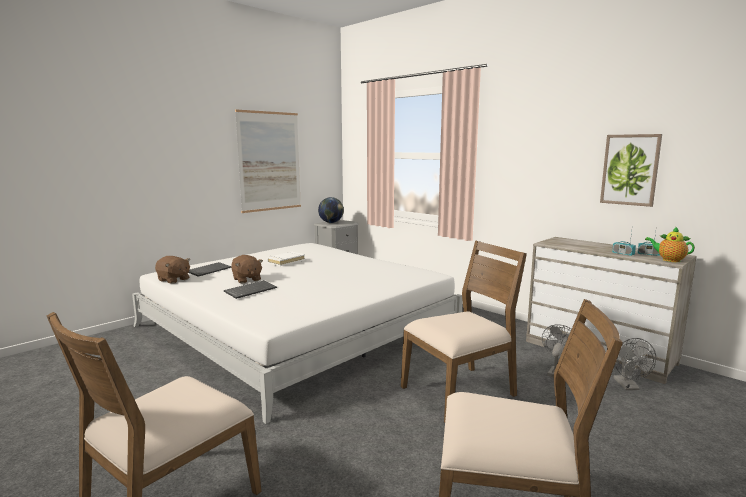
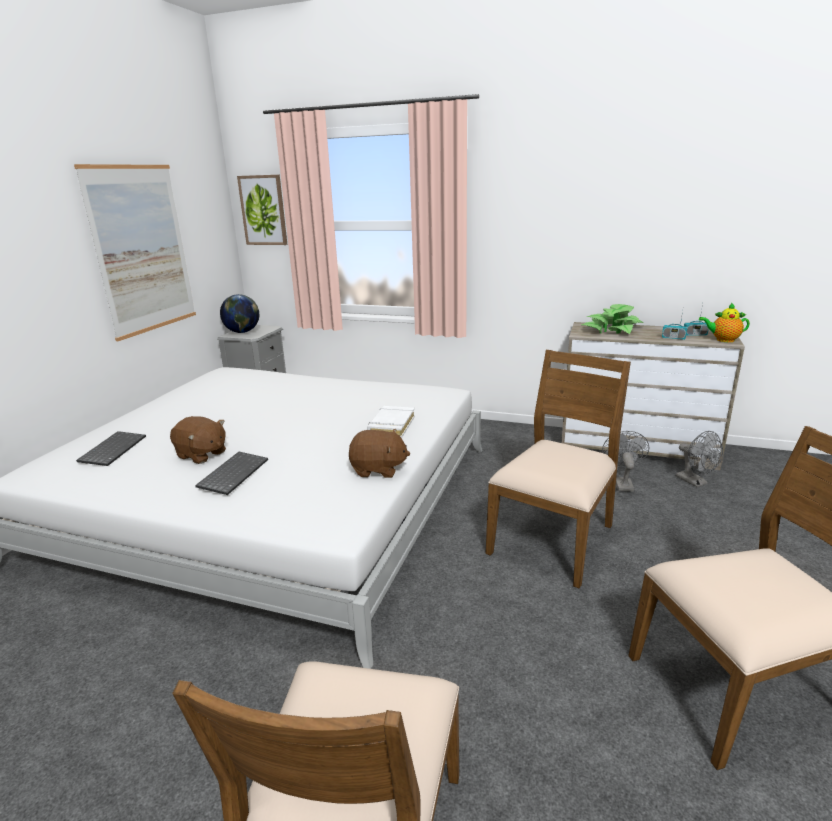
camera: 25 degrees left, 10 degrees up
(173, 280) = (69, 482): brown plush toy -> brown plush toy (378, 469)
(286, 261) = (226, 409): white book -> white book (391, 426)
(577, 244) = (612, 330): none -> potted plant
(630, 169) = (663, 236): picture -> picture (263, 210)

